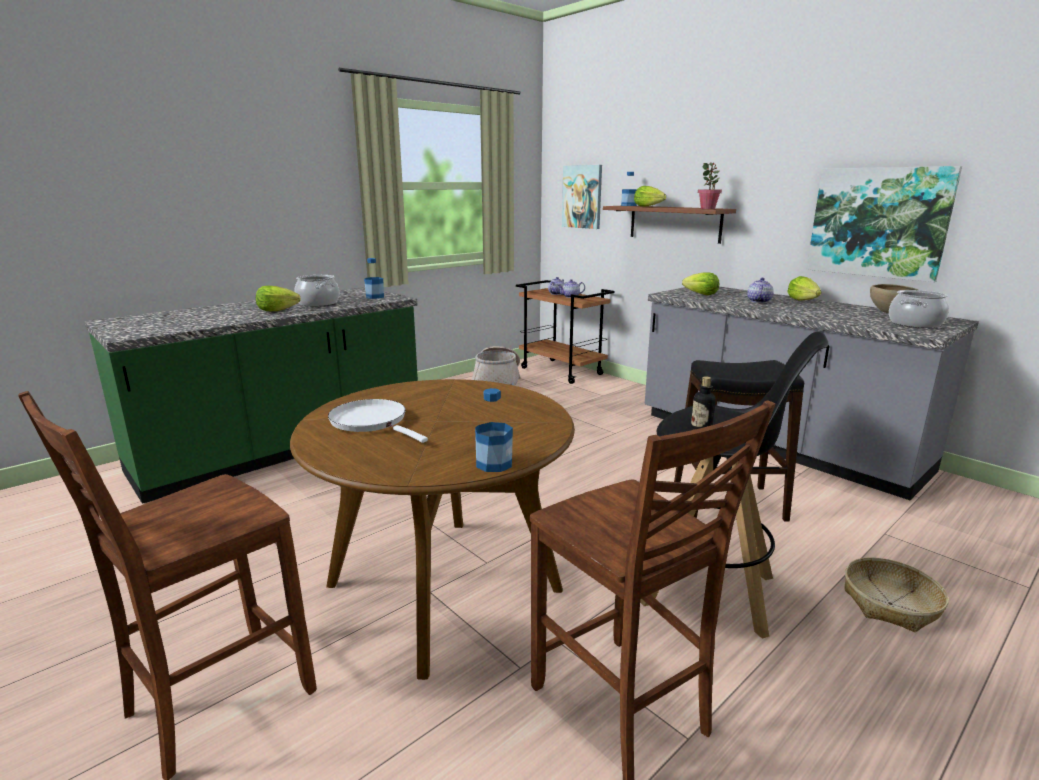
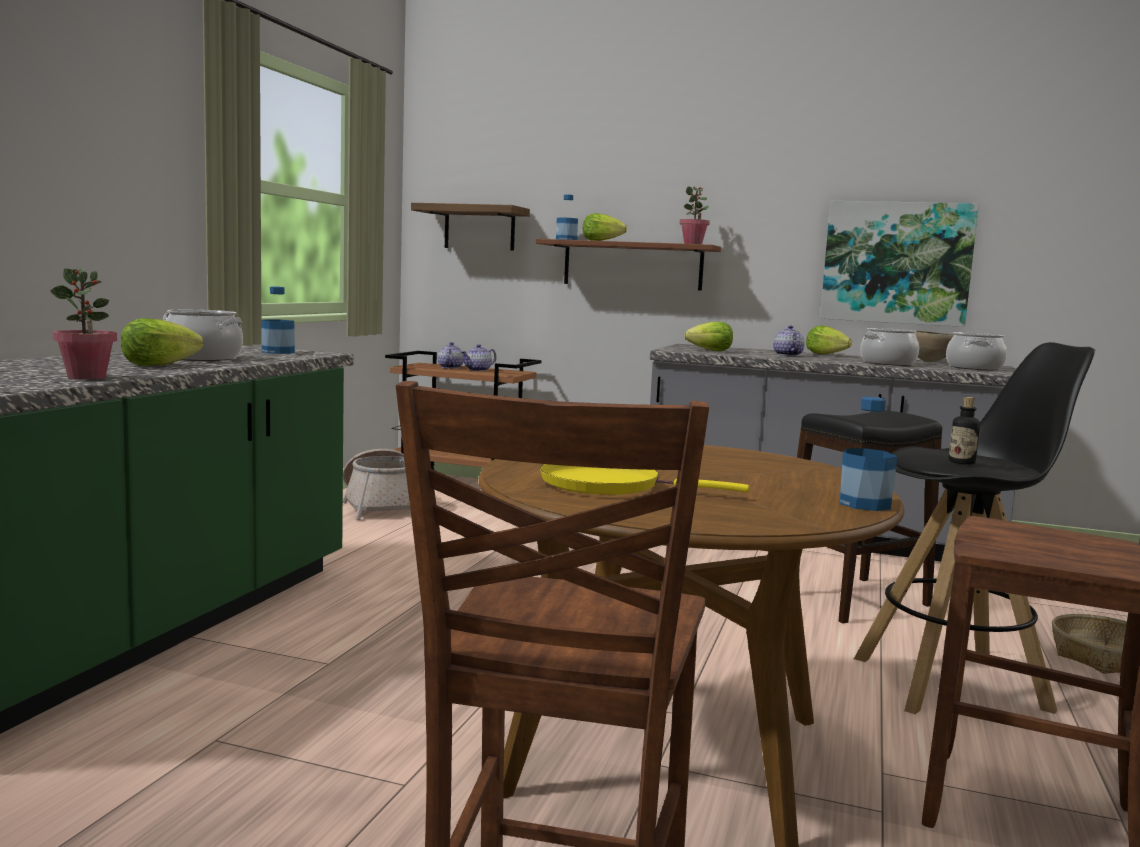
camera: 30 degrees left, 10 degrees down
(215, 322) = (87, 377): none -> potted plant
(372, 422) = (608, 485): white frying pan -> yellow frying pan
(582, 197) = (479, 228): picture -> shelf
(832, 315) = (888, 363): none -> cooking pot

